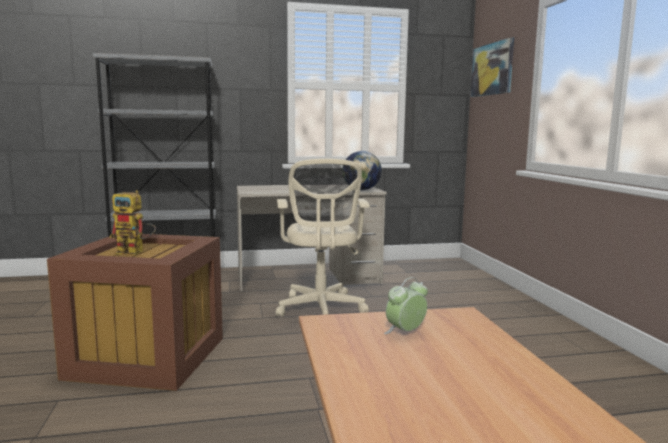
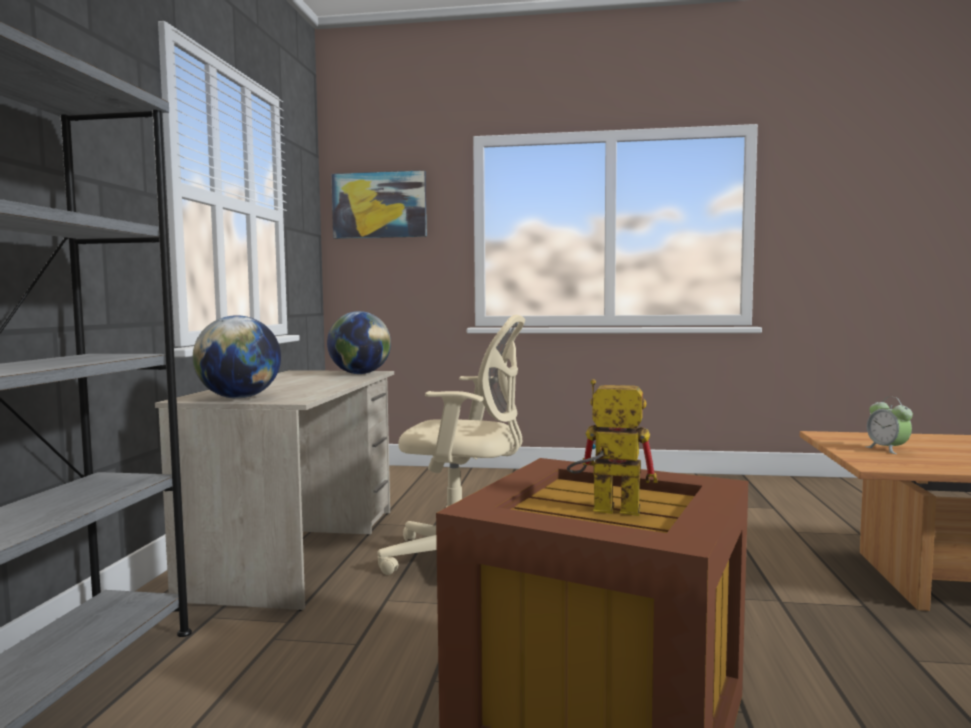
camera: 70 degrees left, 5 degrees down
(136, 252) = (605, 510): toy robot -> toy robot turned 105 degrees counterclockwise
(253, 188) = (239, 398): none -> globe

